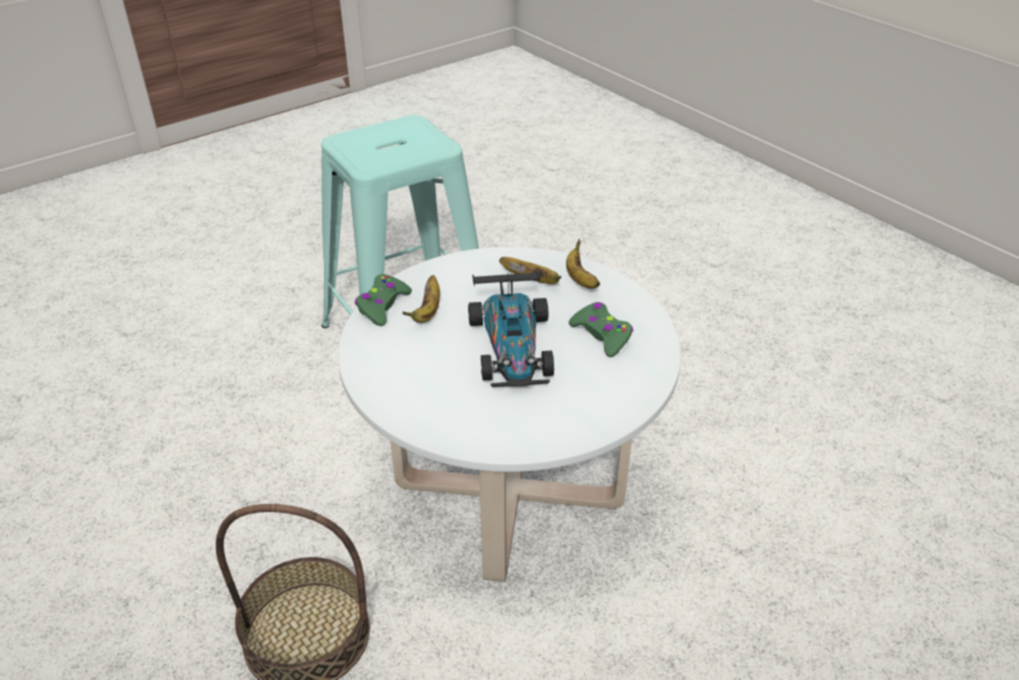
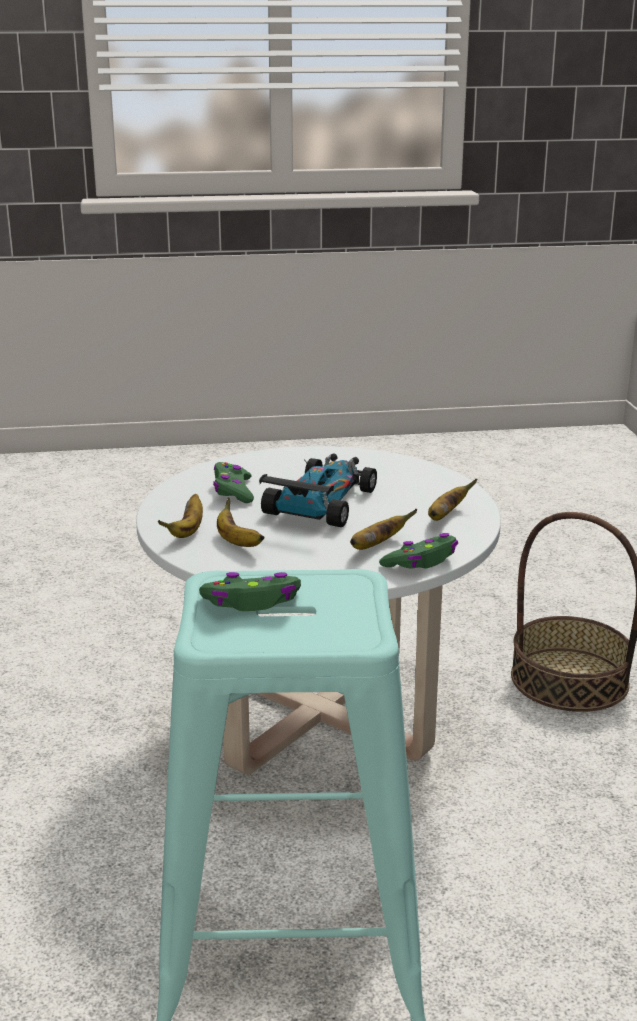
camera: 150 degrees left, 15 degrees down
(394, 367) = (445, 516): none -> banana
(411, 141) = (252, 602): none -> green game controller

